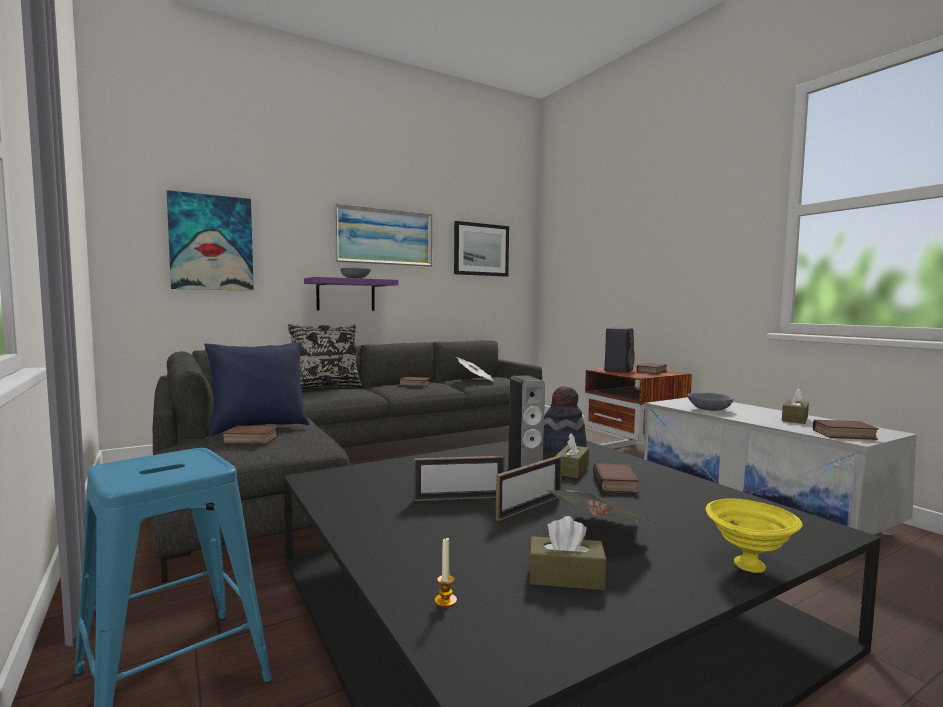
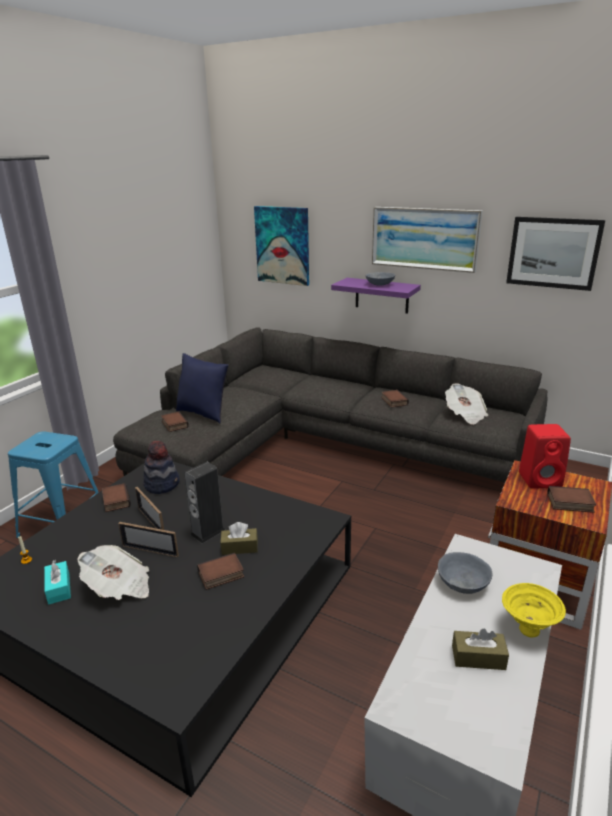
camera: 60 degrees right, 20 degrees up
(326, 389) = (335, 380): black pillow -> none
(561, 447) = (299, 527): hat -> hat (162, 484)
(565, 577) = (59, 588): brown tissue box -> turquoise tissue box
(618, 370) = (541, 480): black speaker -> red speaker
(749, 567) = (94, 657): yellow bowl -> yellow bowl (527, 630)
(844, 435) = (413, 700): book -> book (115, 500)

